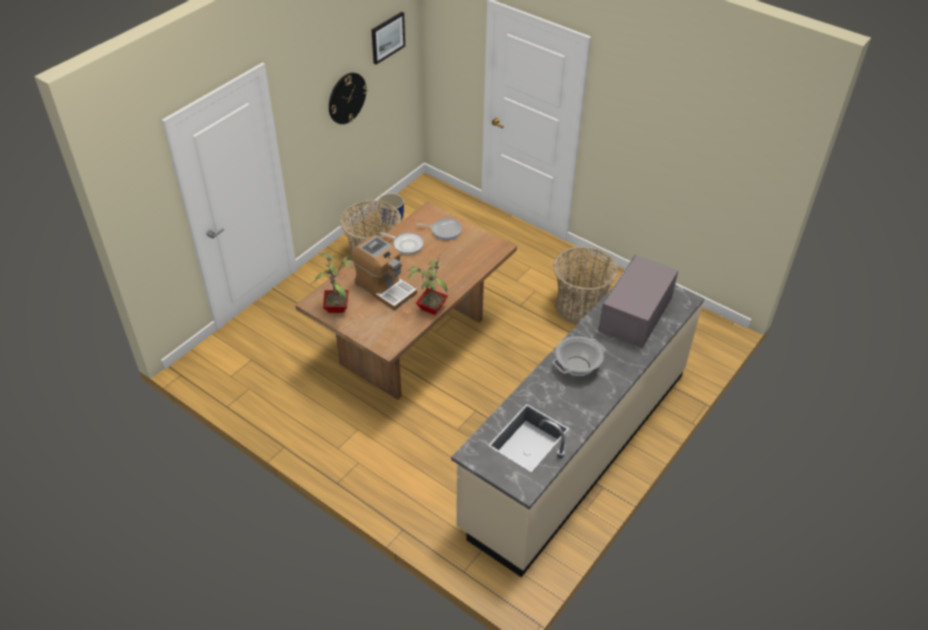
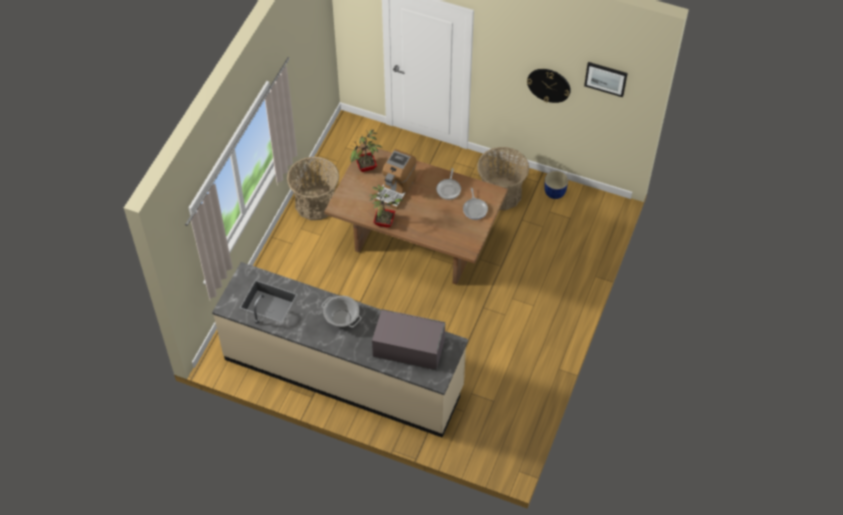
camera: 75 degrees right, 10 degrees up
(580, 306) = (498, 351): basket -> basket (315, 203)

